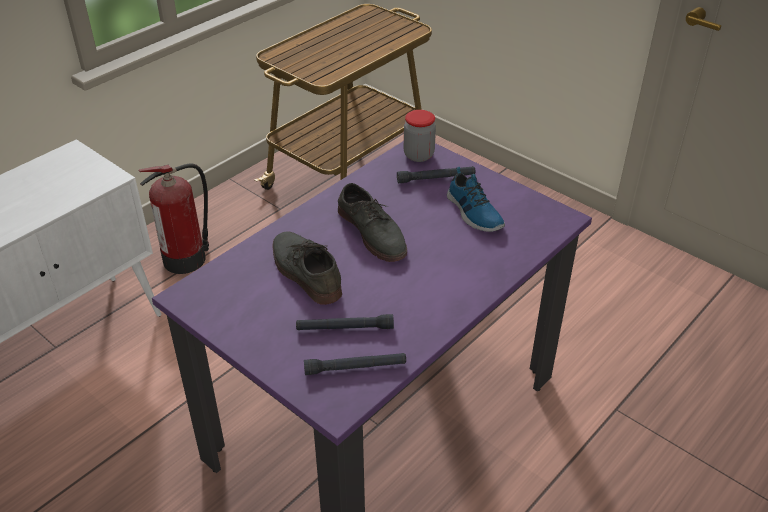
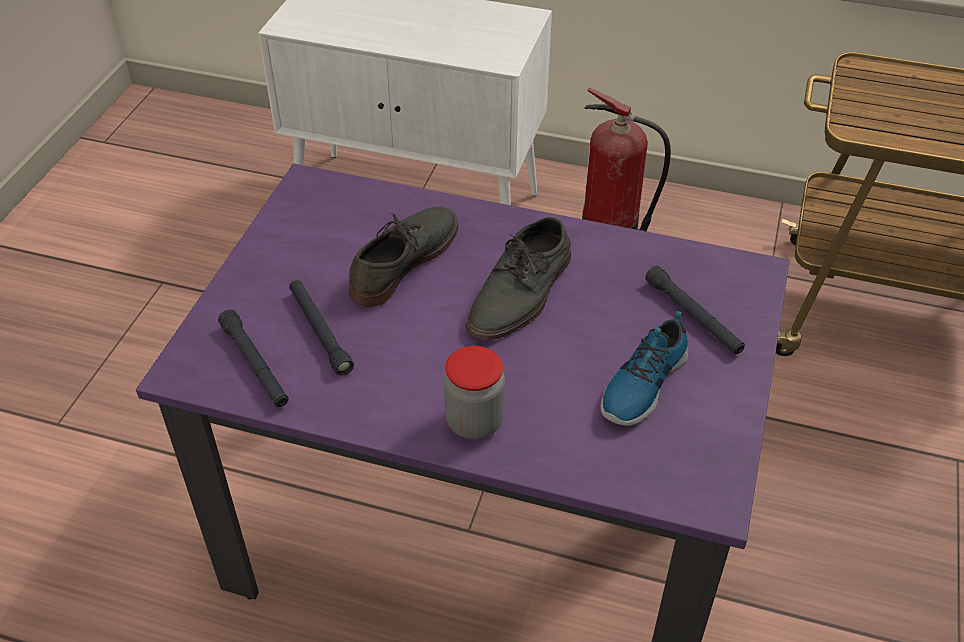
camera: 65 degrees right, 5 degrees up
(418, 155) = (735, 280): jar -> jar (474, 422)

